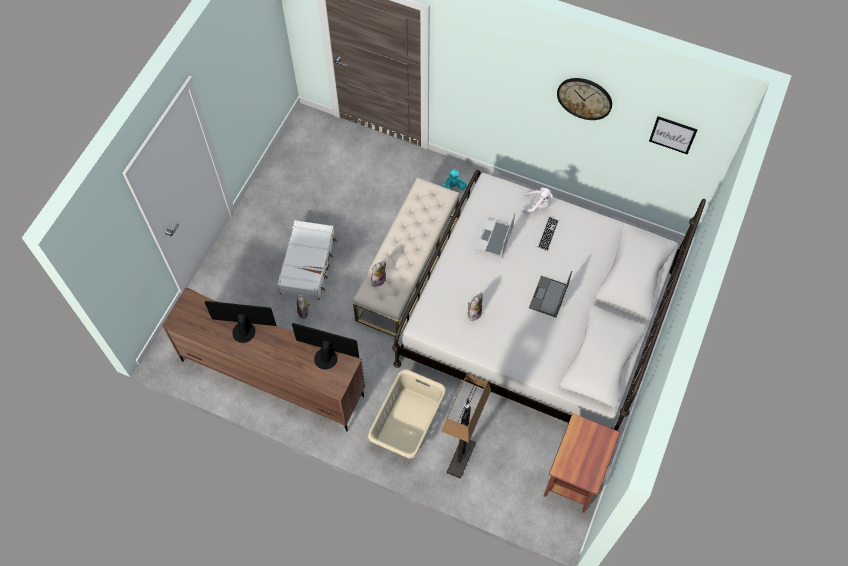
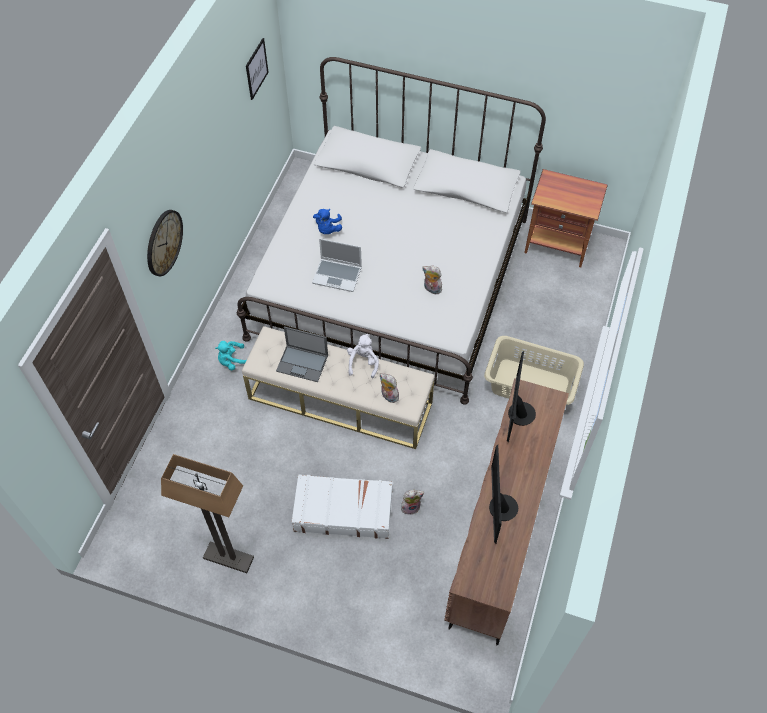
camera: 95 degrees left, 5 degrees down
(461, 458) = (558, 335): floor lamp -> floor lamp (229, 557)
(538, 205) = (291, 239): white plush toy -> white plush toy (363, 362)
(548, 234) = (327, 229): keyboard -> blue plush toy
(548, 297) = (404, 227): laptop -> laptop (303, 363)
(584, 98) = (214, 128): wall clock -> wall clock (163, 242)

